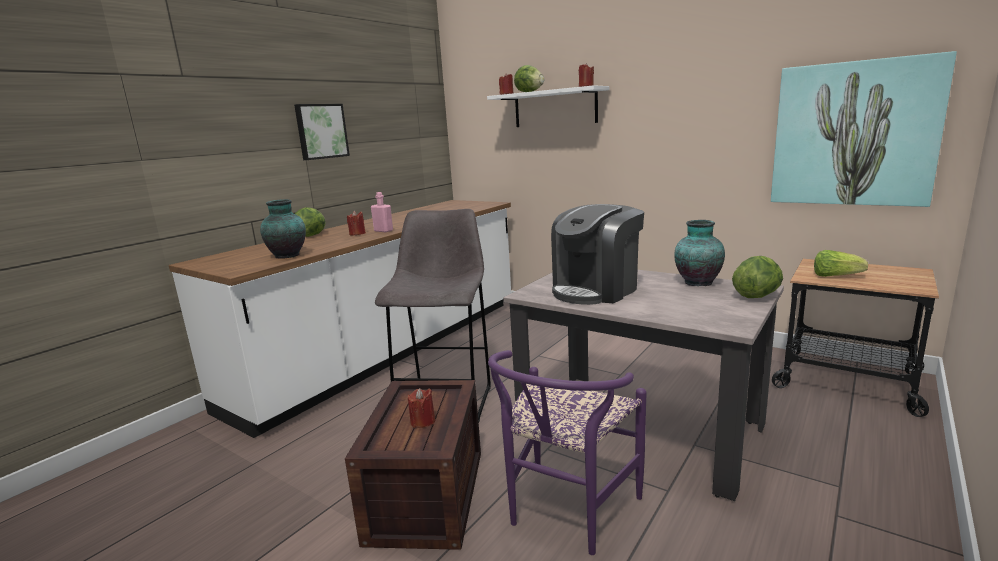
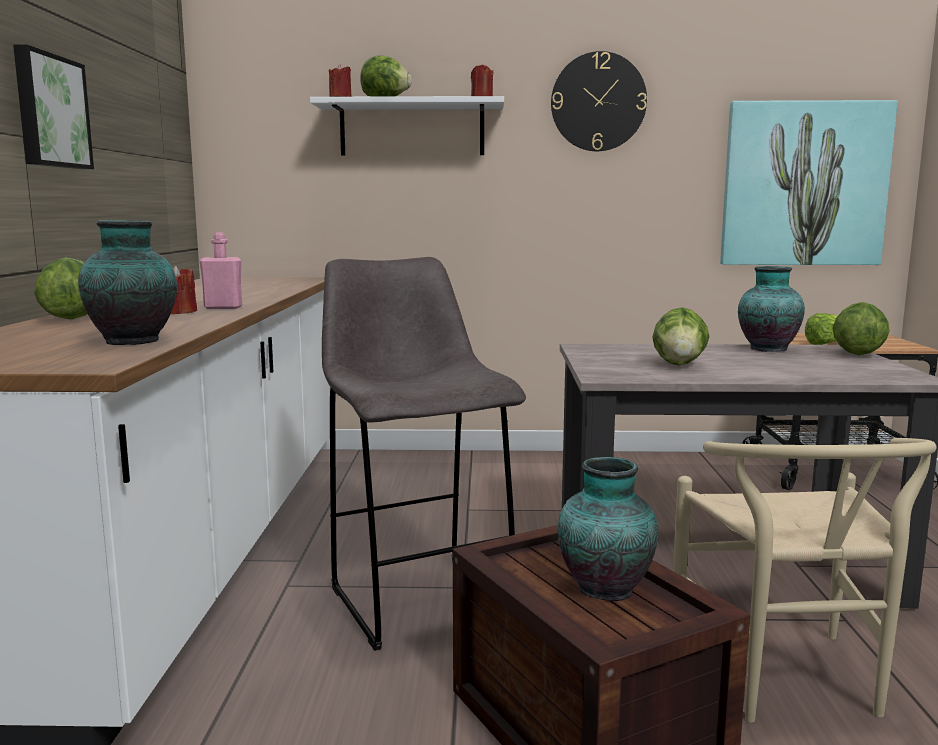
camera: 35 degrees left, 5 degrees down
(422, 421) = (604, 587): red candle -> vase
(565, 513) = (787, 683): purple chair -> beige chair
(596, 290) = (679, 364): coffee machine -> lettuce
(675, 79) = (598, 102): none -> wall clock

